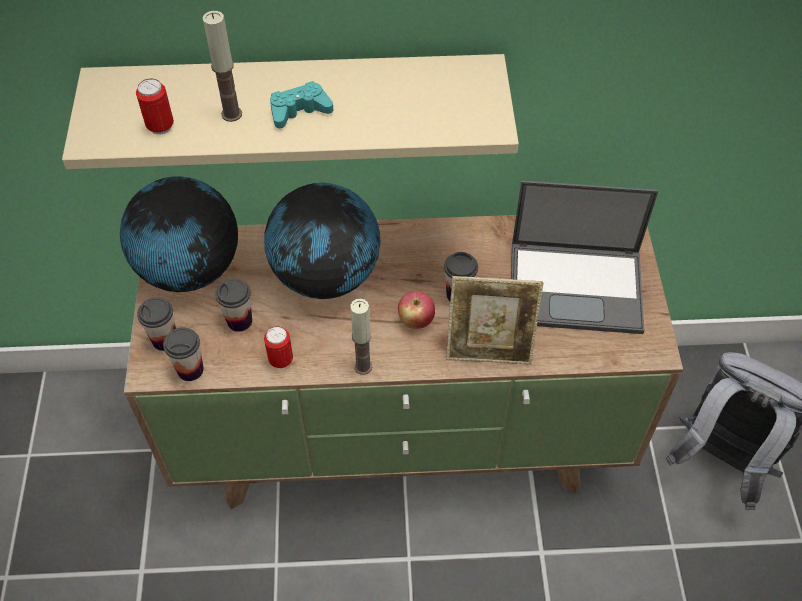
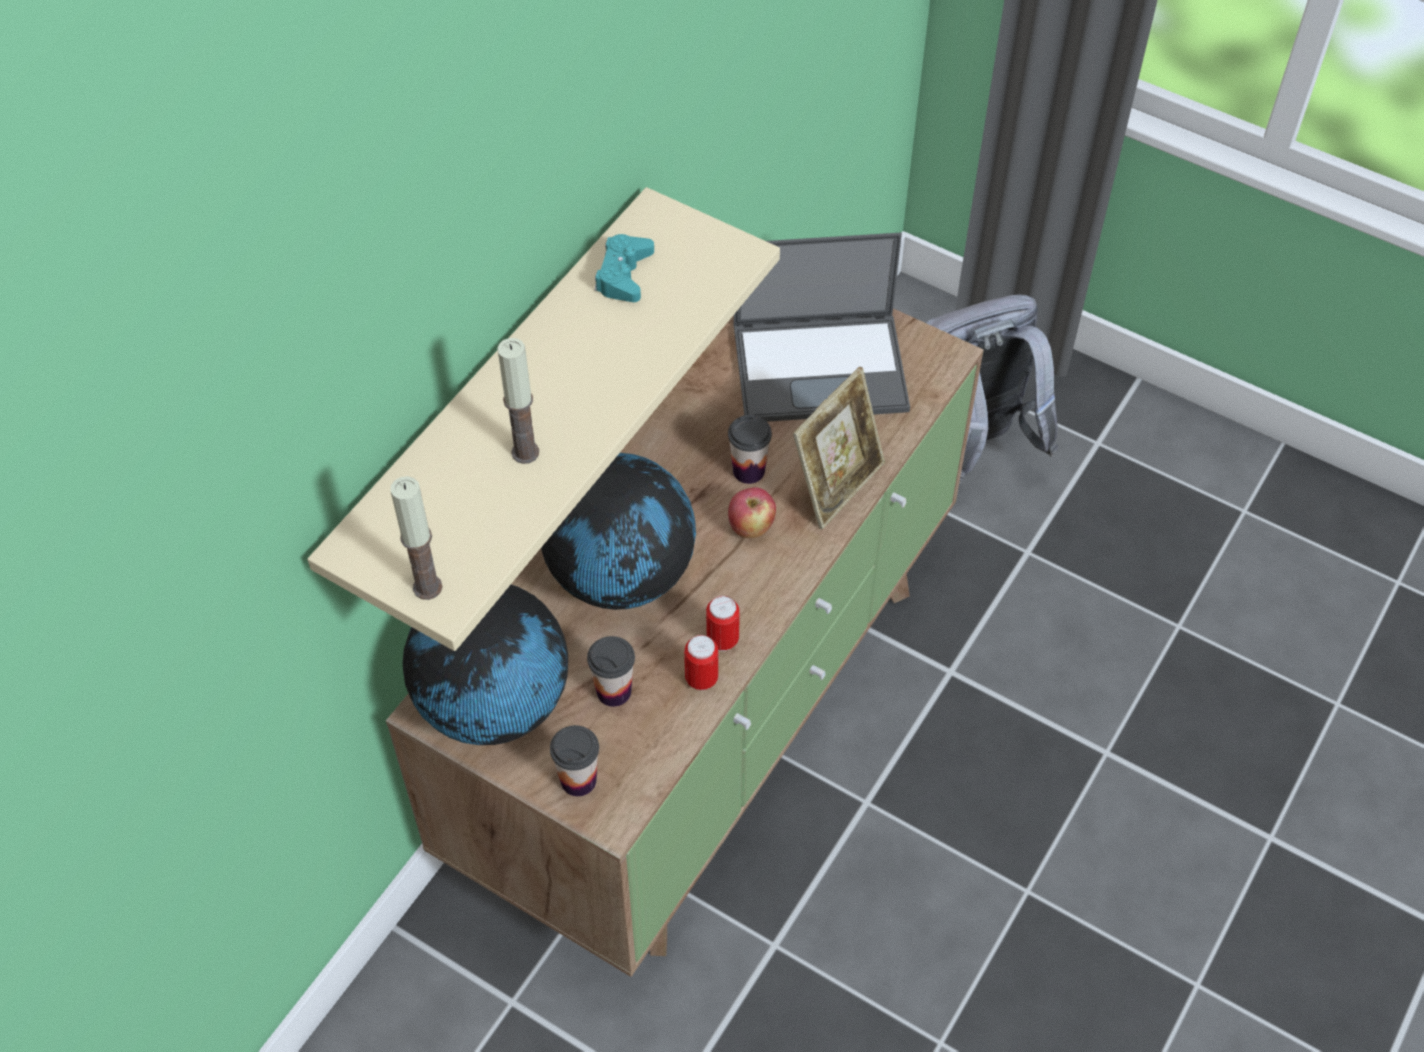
camera: 55 degrees left, 0 degrees up
(160, 126) = (485, 525): can -> can (722, 640)
(190, 370) = (643, 774): cup -> none
(299, 111) = (575, 392): turquoise game controller -> turquoise game controller (624, 274)
(363, 366) = (771, 607): candle -> candle (427, 587)
(577, 286) = (822, 366): laptop -> laptop turned 45 degrees clockwise

